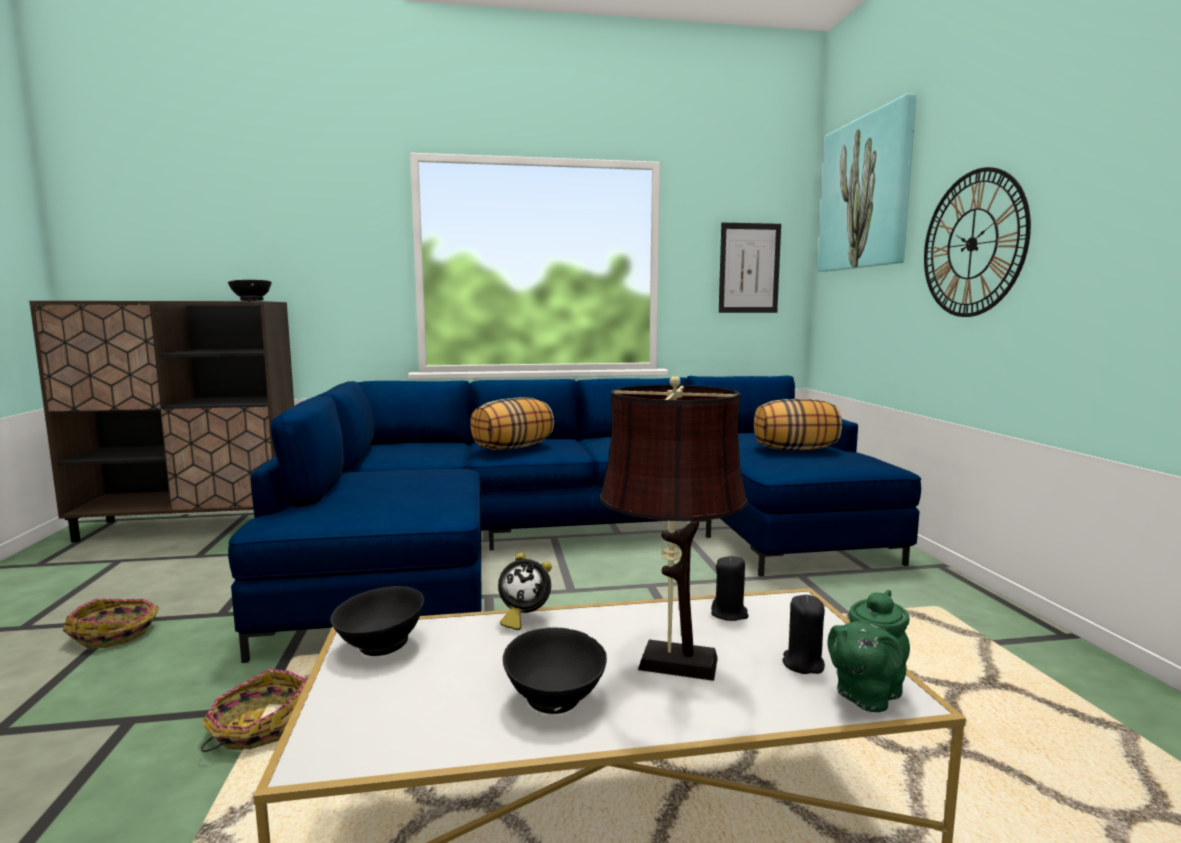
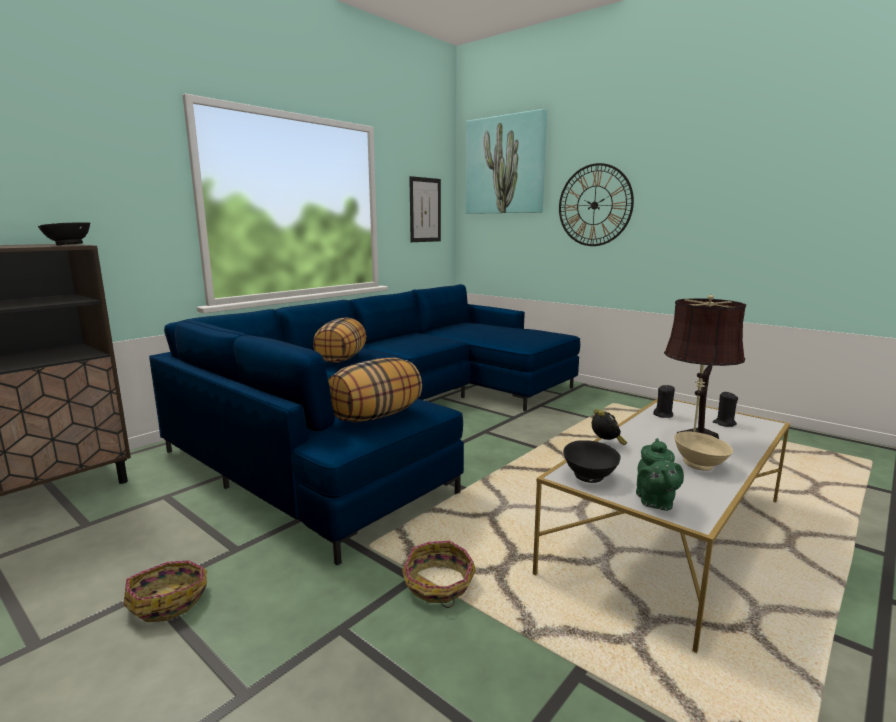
camera: 40 degrees left, 5 degrees up
(523, 618) = (606, 443): alarm clock -> alarm clock turned 60 degrees counterclockwise
(553, 701) = (700, 466): black bowl -> beige bowl
(795, 450) = (503, 332): pillow -> pillow (375, 416)
(865, 695) = (760, 426): green teapot -> green teapot (655, 502)

